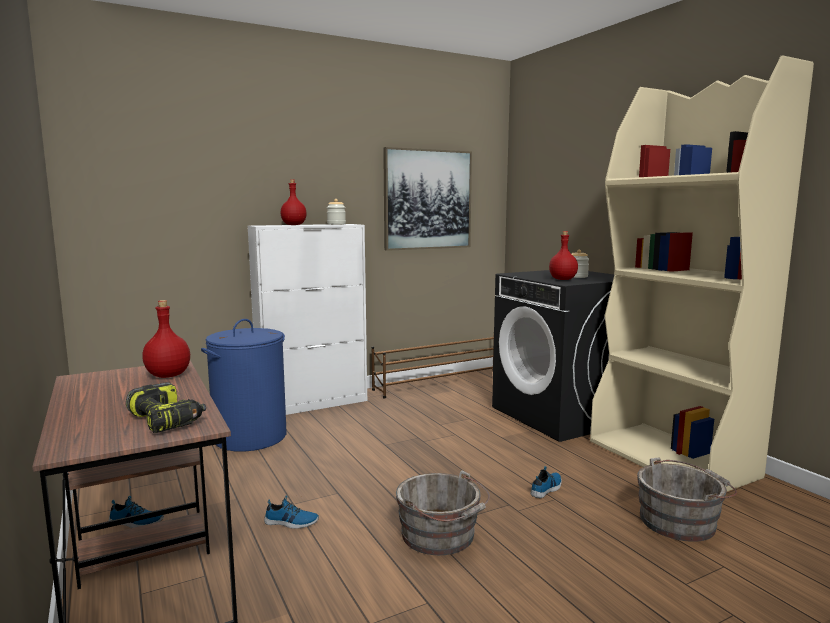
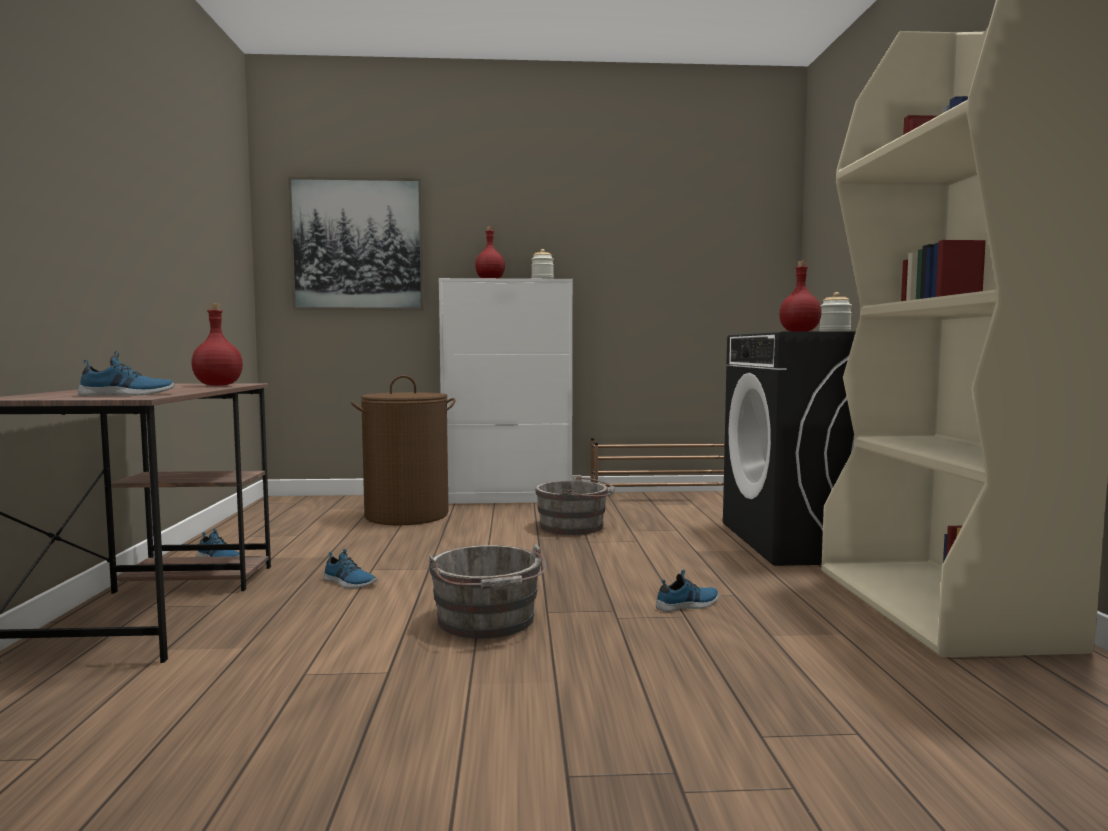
camera: 25 degrees right, 5 degrees down
(167, 420) = (127, 394): power drill -> shoe
(250, 437) = (407, 515): blue laundry basket -> brown laundry basket
(427, 199) = (676, 254): picture -> picture (358, 245)
(681, 521) = (853, 672): grey bucket -> grey bucket (575, 527)

